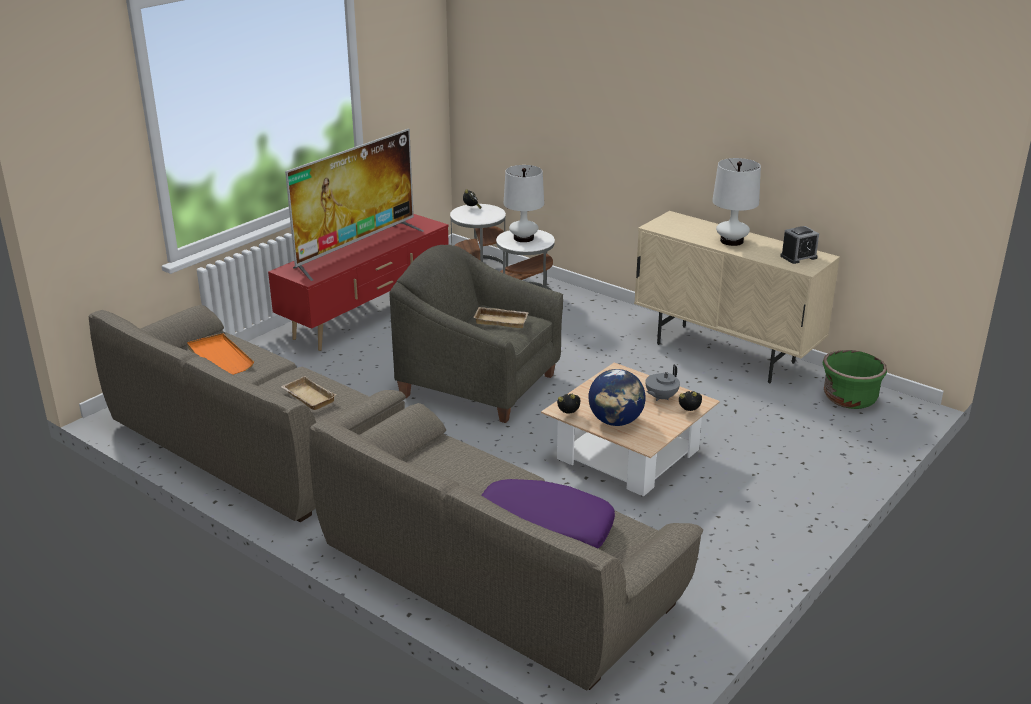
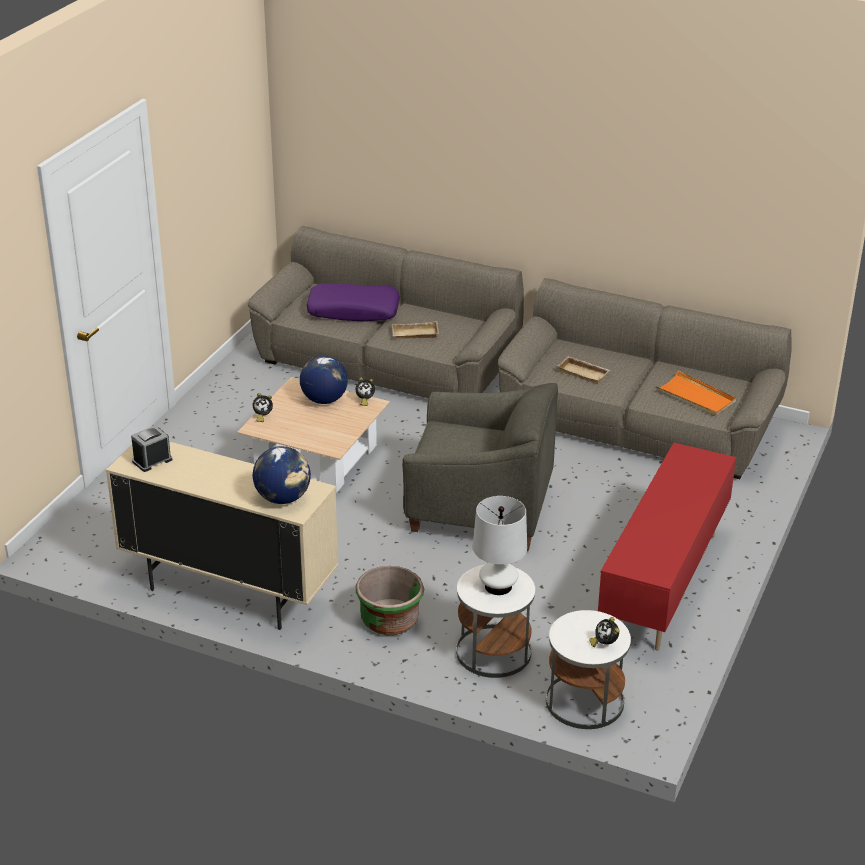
camera: 165 degrees right, 5 degrees up
(356, 249) = (674, 504): television -> none
(502, 320) = (456, 443): beige tray -> beige tray (414, 334)
(660, 397) = (289, 427): grey teapot -> none
(683, 224) = (283, 498): none -> globe
(731, 241) = (225, 476): white table lamp -> none
(849, 399) = (101, 549): green planter -> green planter (389, 621)

